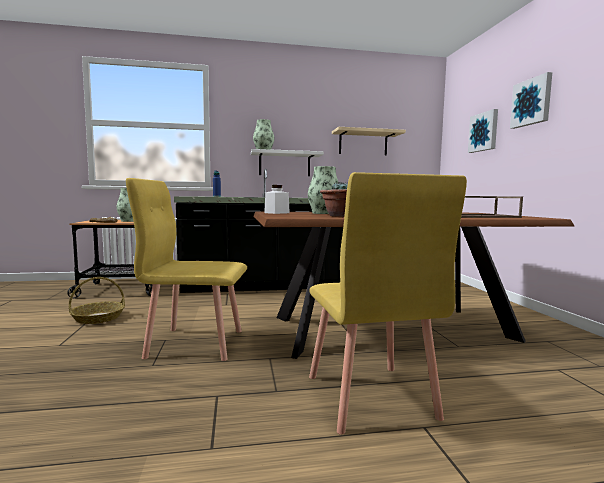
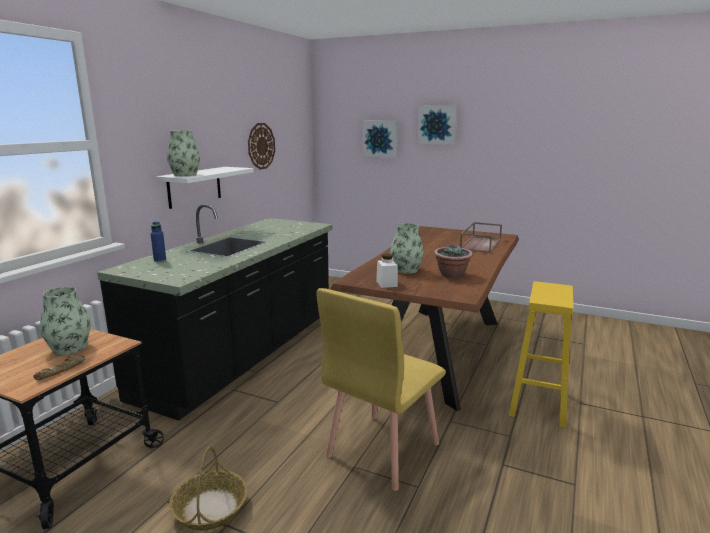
camera: 55 degrees left, 10 degrees up
(363, 143) = (261, 146): beige shelf -> wall clock
(369, 397) = (538, 405): yellow chair -> yellow stool

